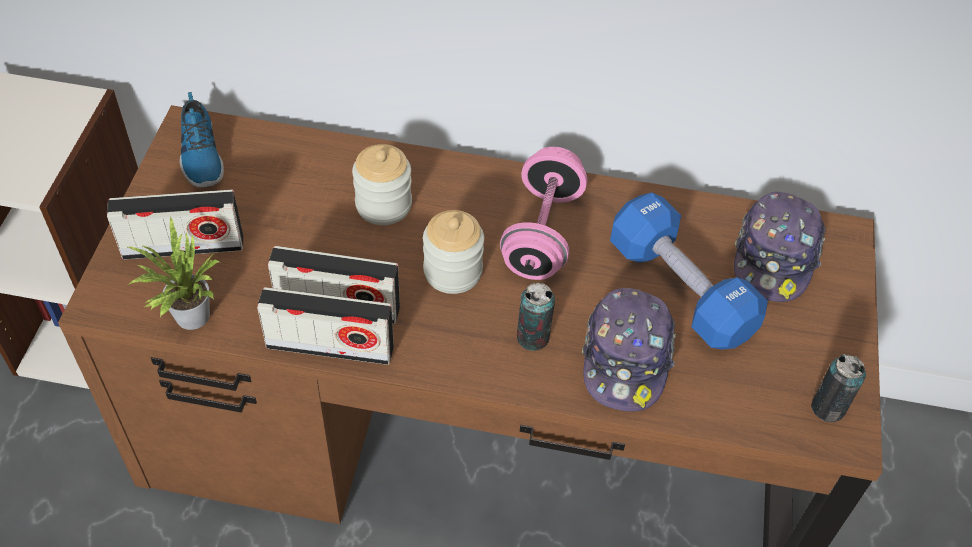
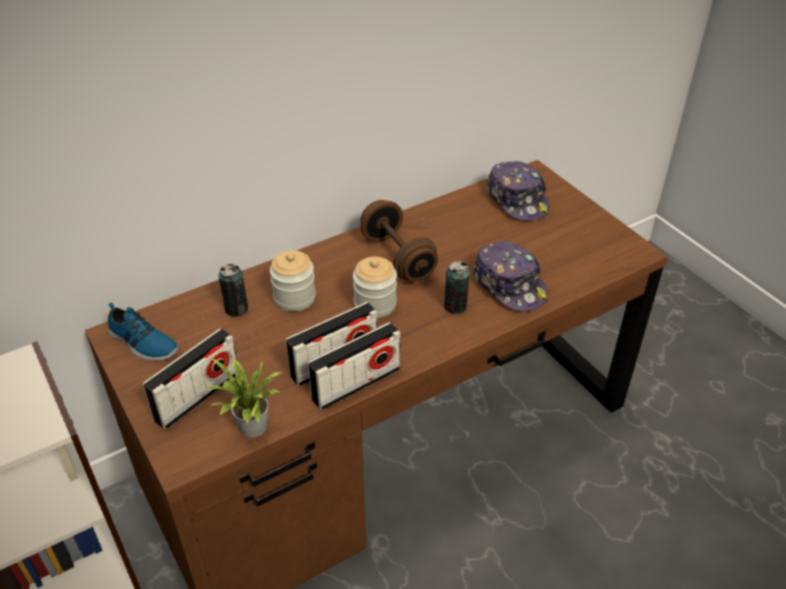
camera: 40 degrees left, 10 degrees down
(542, 233) = (398, 258): pink dumbbell -> brown dumbbell
(680, 289) = (495, 240): blue dumbbell -> none
(828, 408) = (617, 246): can -> can (236, 309)

